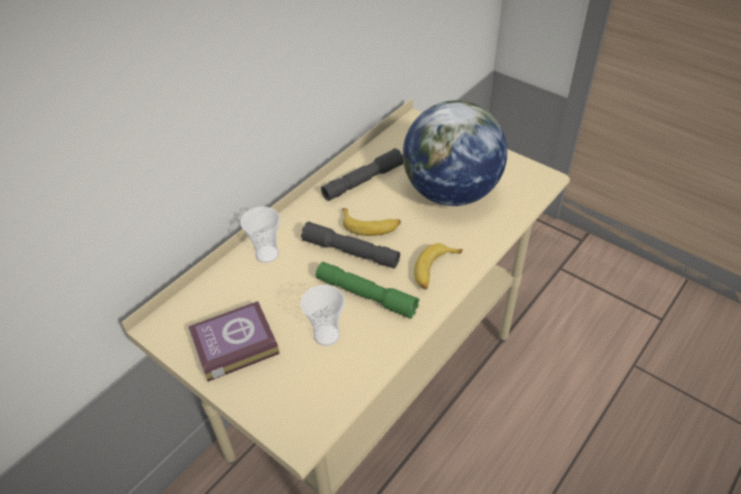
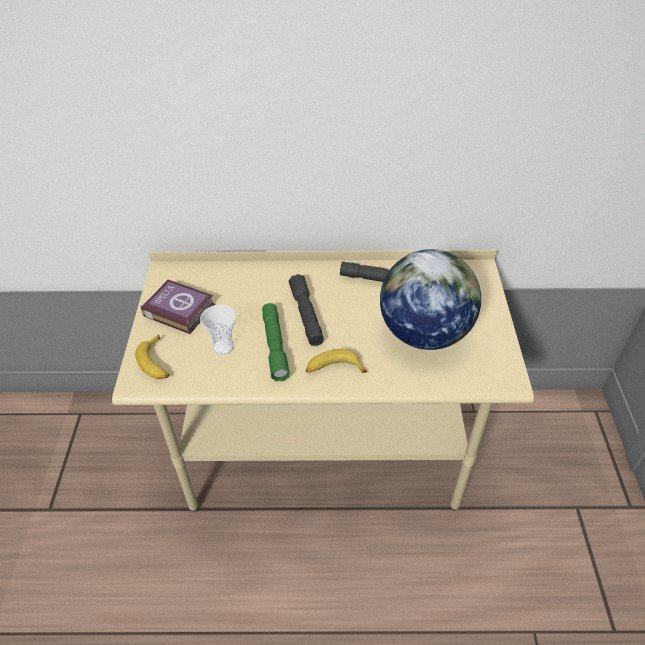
camera: 50 degrees right, 0 degrees up
(267, 254) = (264, 278): cup -> none
(370, 226) = (341, 310): banana -> banana (156, 363)

